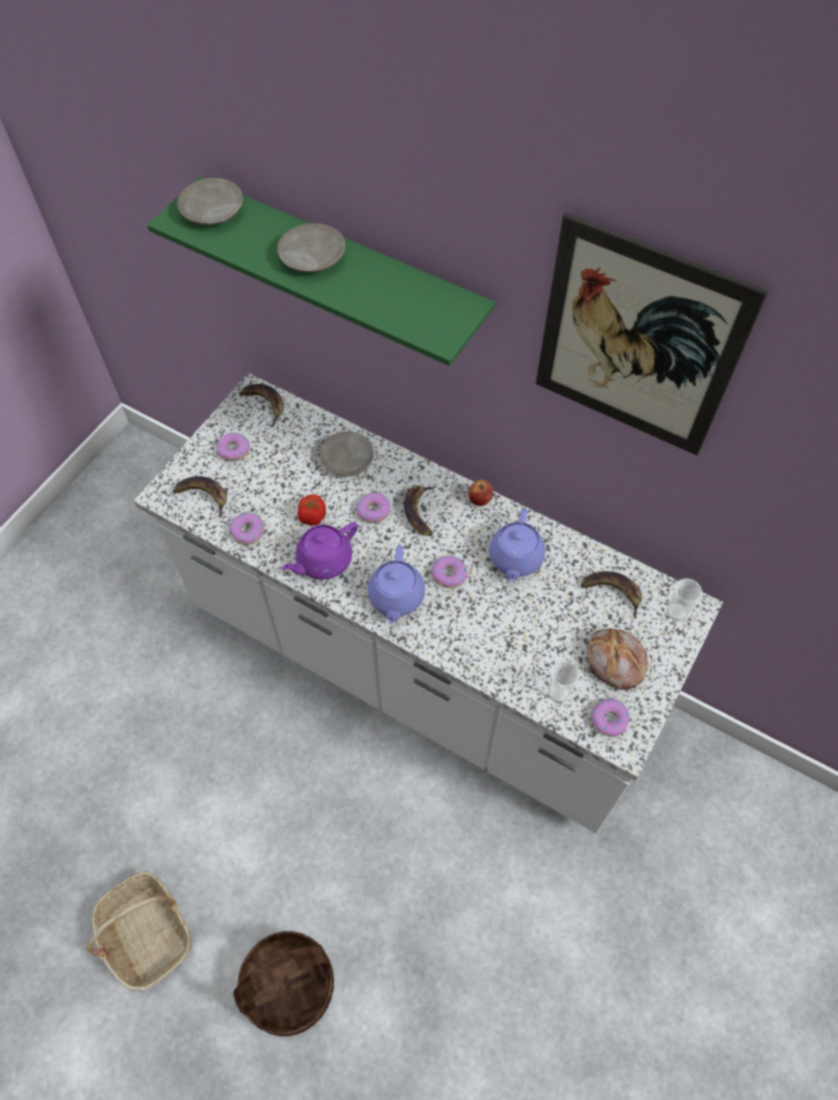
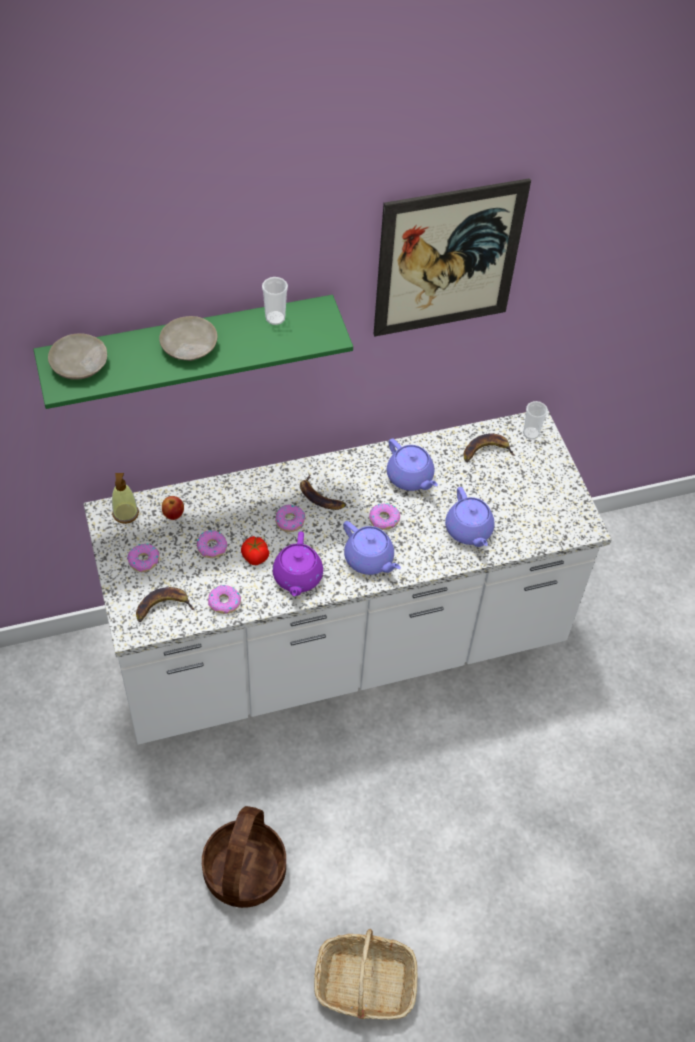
camera: 50 degrees left, 5 degrees down
(265, 404) = (125, 513): banana -> soap dispenser
(289, 984) = (489, 913): basket -> basket (244, 870)
(348, 460) = (232, 503): beige plate -> none
(480, 500) = (347, 460): apple -> apple (173, 514)
(510, 648) = (469, 530): none -> purple teapot
(558, 693) = (523, 531): cup -> cup (275, 318)
(609, 719) = (564, 522): donut -> donut (212, 547)
(614, 662) = (531, 489): bread -> none

